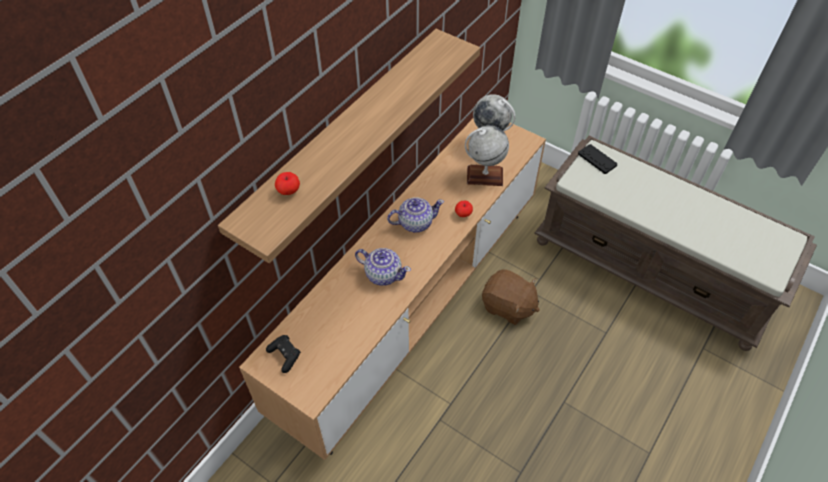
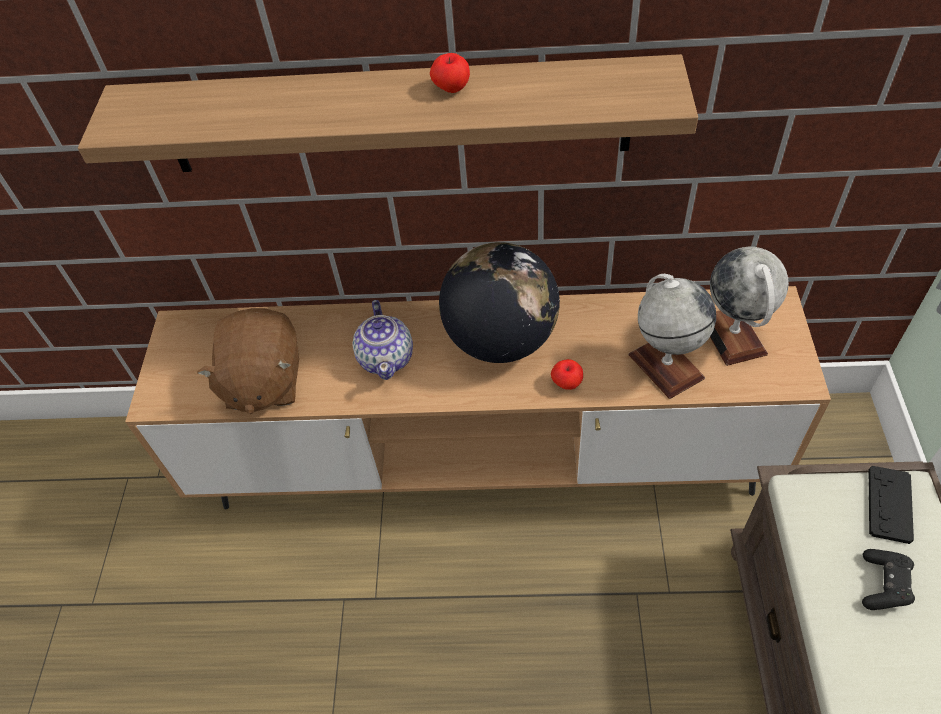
camera: 60 degrees right, 0 degrees up
(285, 356) = (197, 340): black game controller -> black game controller (884, 585)
(288, 191) = (202, 105): apple -> apple (451, 89)
(415, 223) = (501, 339): teapot -> globe
(508, 306) = (583, 577): brown plush toy -> brown plush toy (263, 382)

